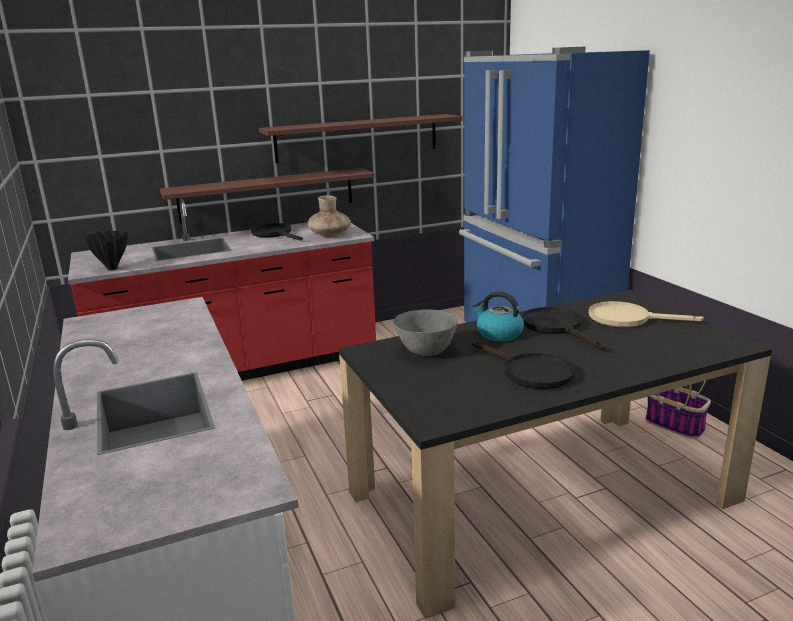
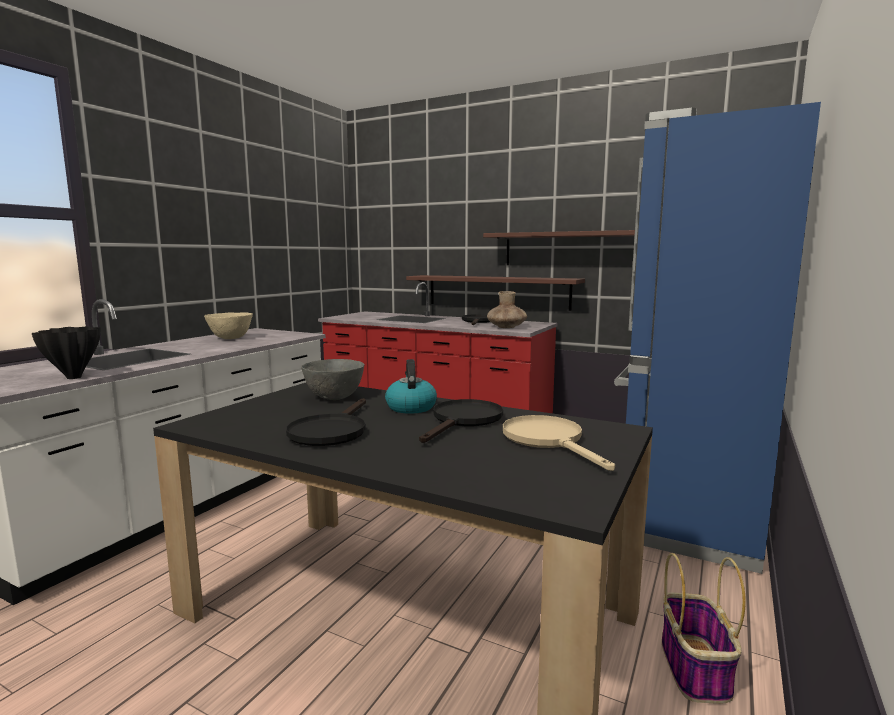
camera: 50 degrees right, 10 degrees down
(112, 269) = (348, 318): black vase -> black vase (75, 377)
(125, 341) = (230, 338): none -> beige bowl

